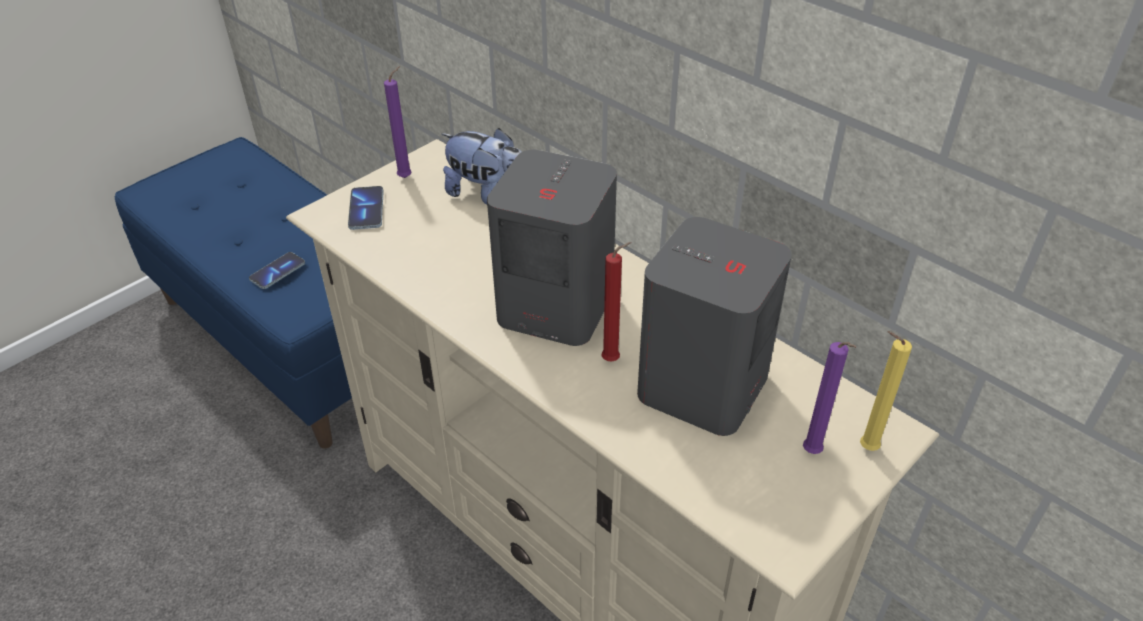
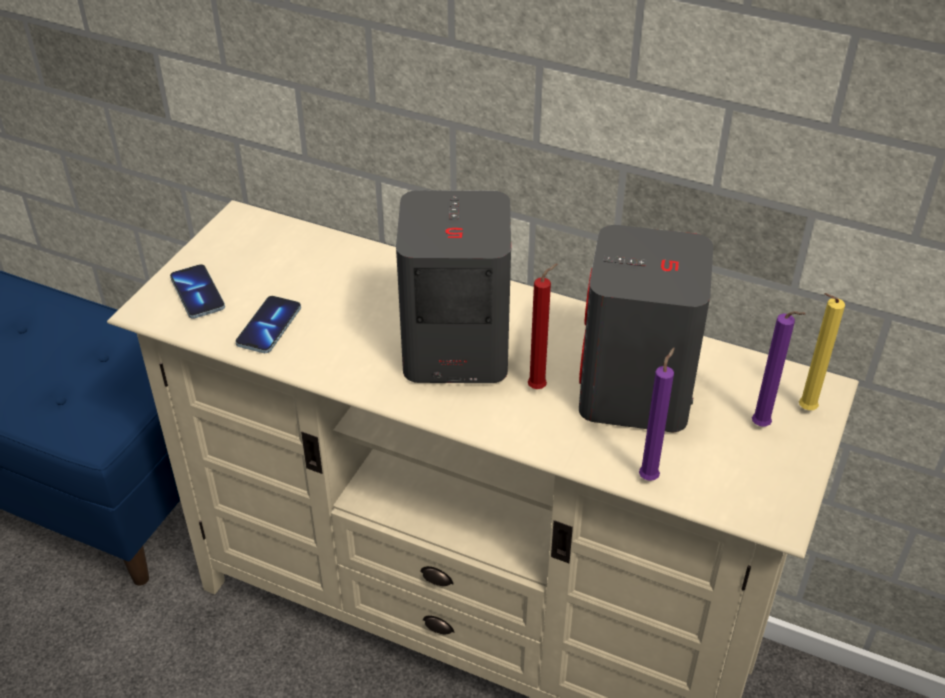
camera: 20 degrees left, 0 degrees up
(277, 272) = (47, 393): phone -> phone (269, 326)
(407, 177) = (223, 248): purple candle -> purple candle (650, 476)
(487, 194) = (322, 249): plush toy -> none

